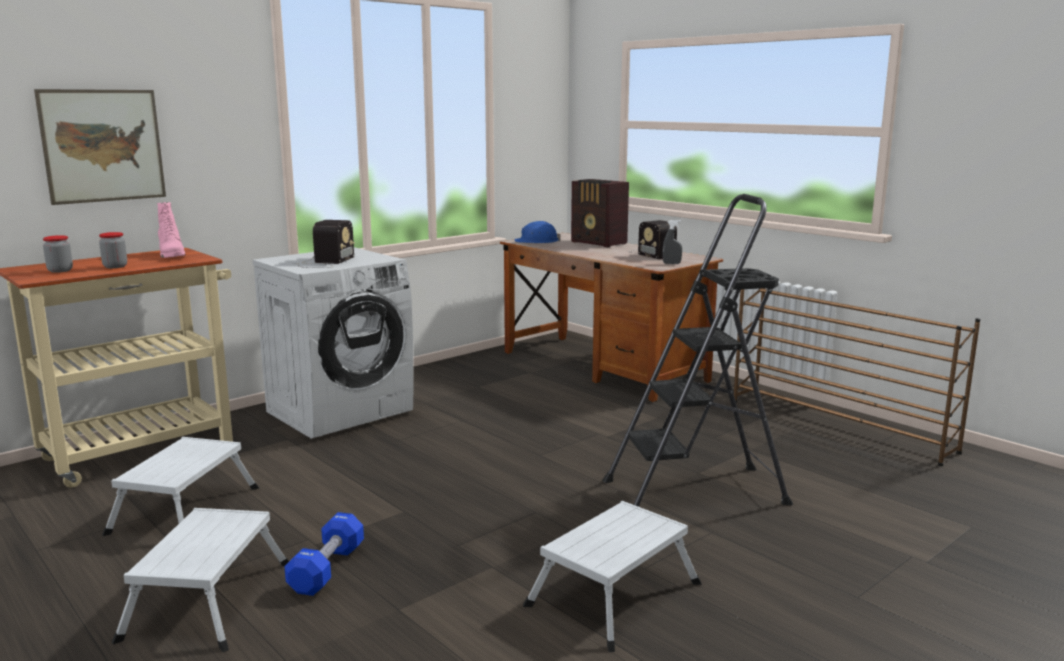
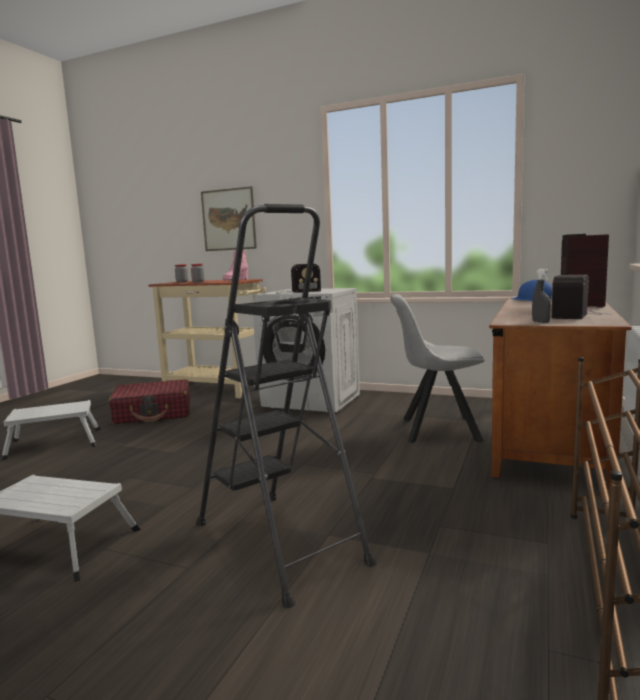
camera: 65 degrees right, 5 degrees down
(185, 509) = (153, 413): white step ladder -> red suitcase
(327, 569) = (90, 455): blue dumbbell -> none
(528, 389) = (437, 430): none -> grey chair

